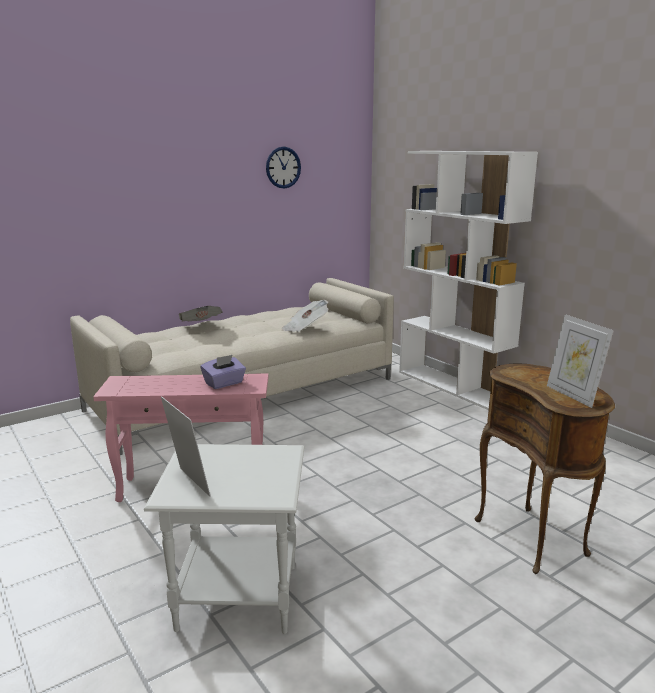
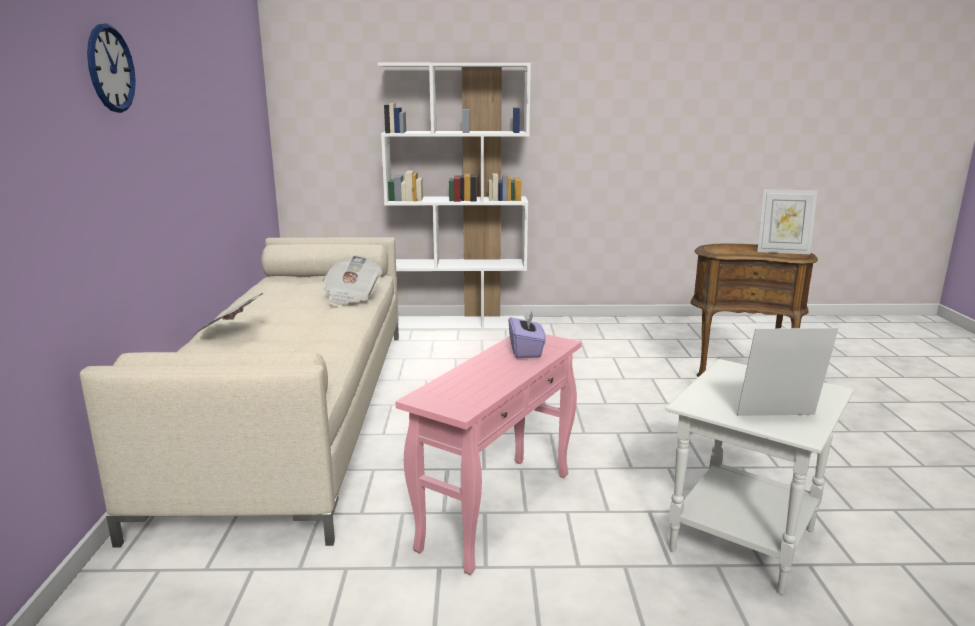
camera: 55 degrees left, 0 degrees up
(283, 167) = (218, 84): wall clock -> wall clock (111, 68)

